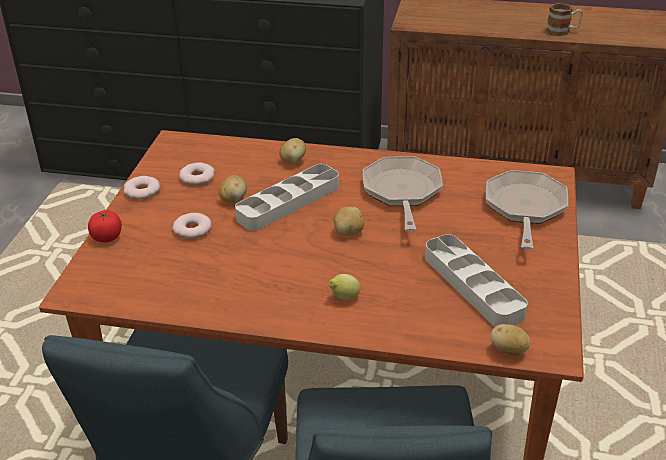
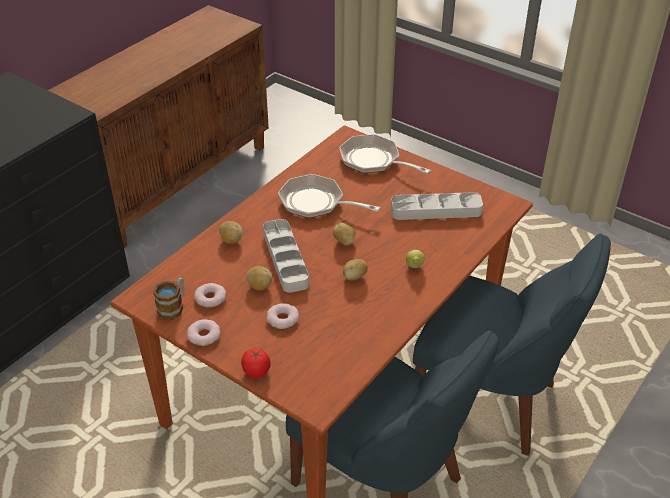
camera: 65 degrees left, 5 degrees up
(508, 351) = (500, 219): potato -> potato (354, 277)
(562, 31) = (187, 54): mug -> mug (173, 307)

